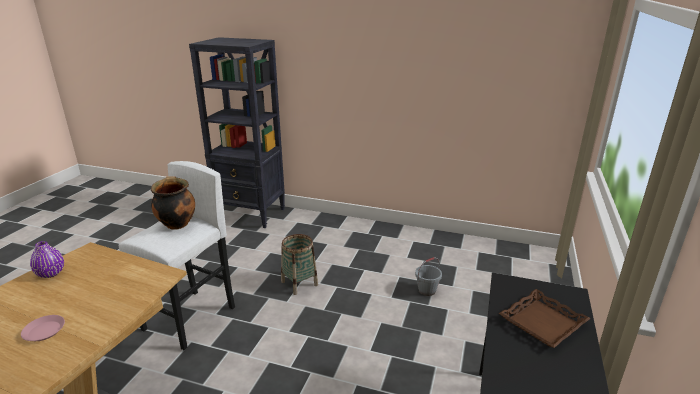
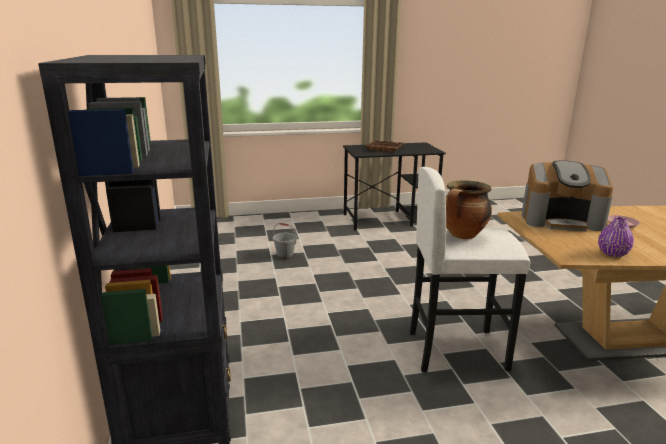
camera: 120 degrees left, 5 degrees down
(115, 296) = (561, 220): none -> coffee machine
(299, 283) = (334, 311): basket -> none

